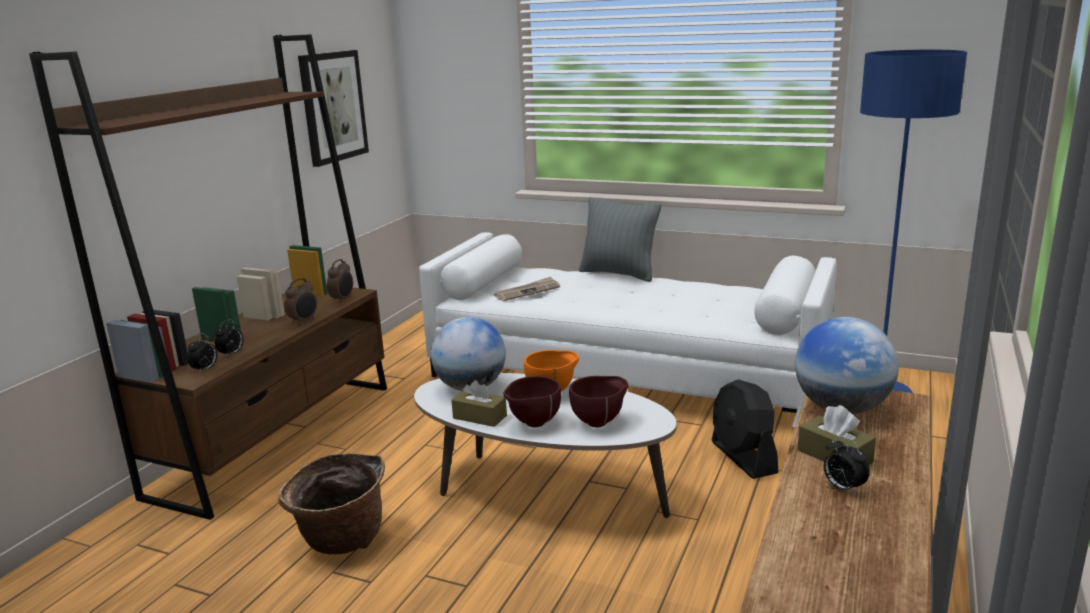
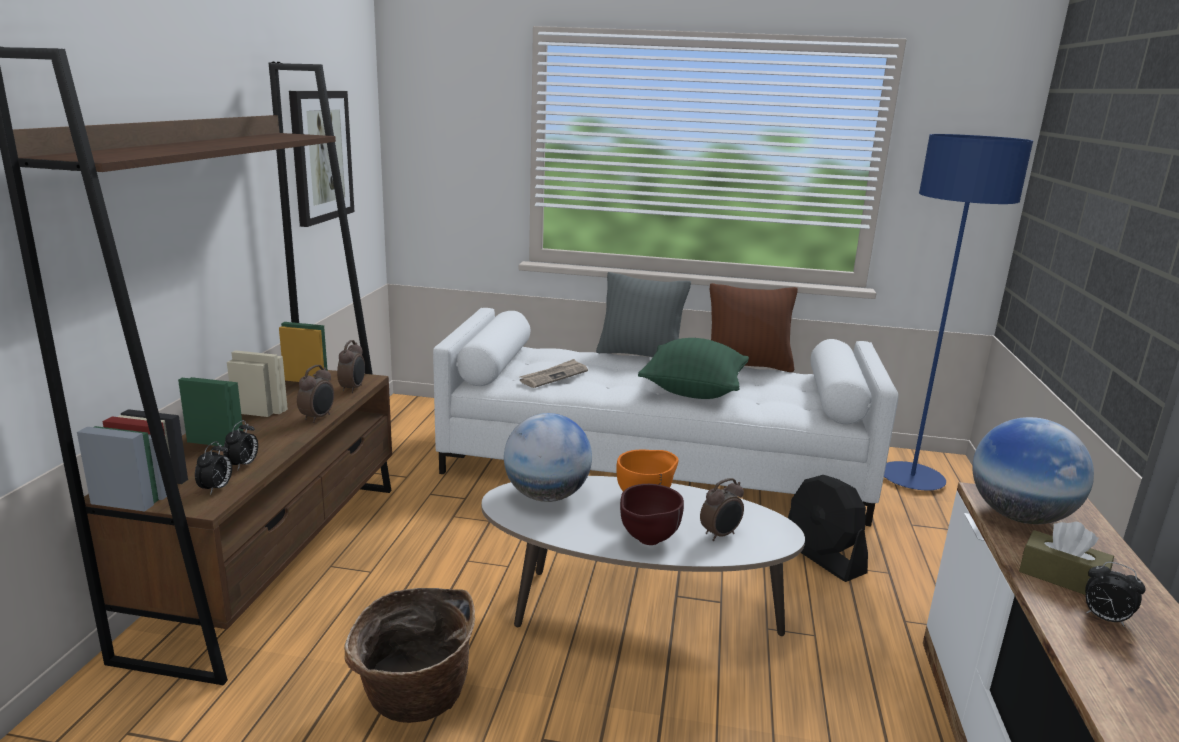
camera: 15 degrees left, 0 degrees up
(480, 417) = (579, 534): brown tissue box -> none
(599, 422) = (720, 535): brown bowl -> alarm clock
(647, 305) = (693, 391): none -> green pillow
(717, 283) = (747, 366): none -> brown pillow

